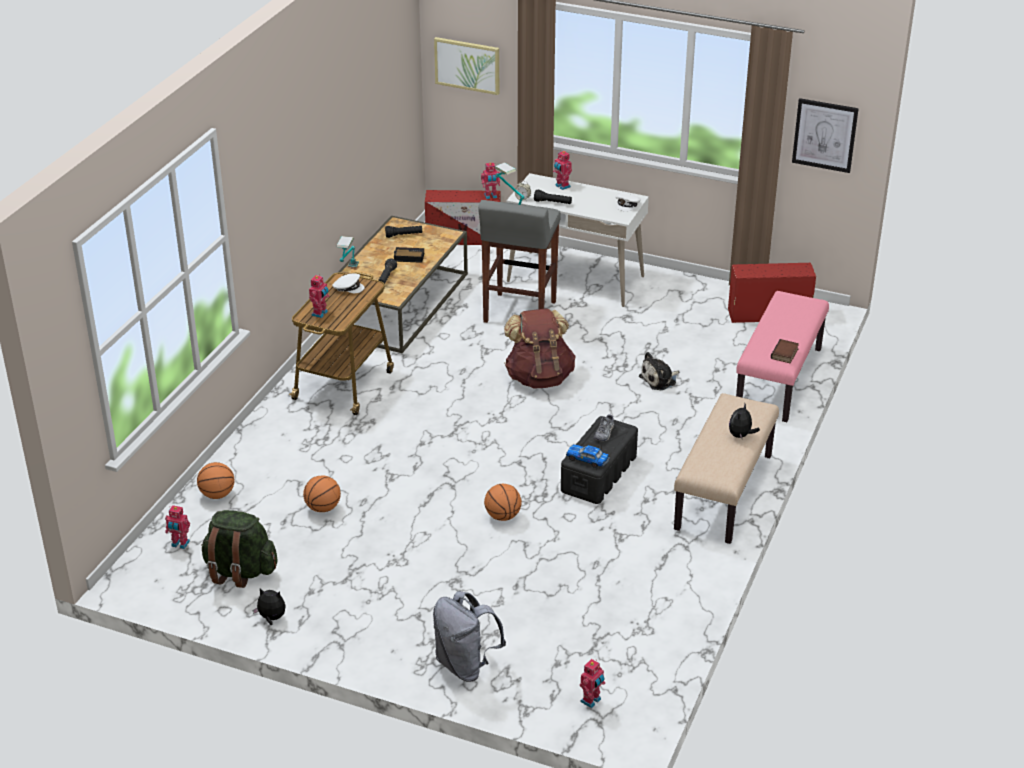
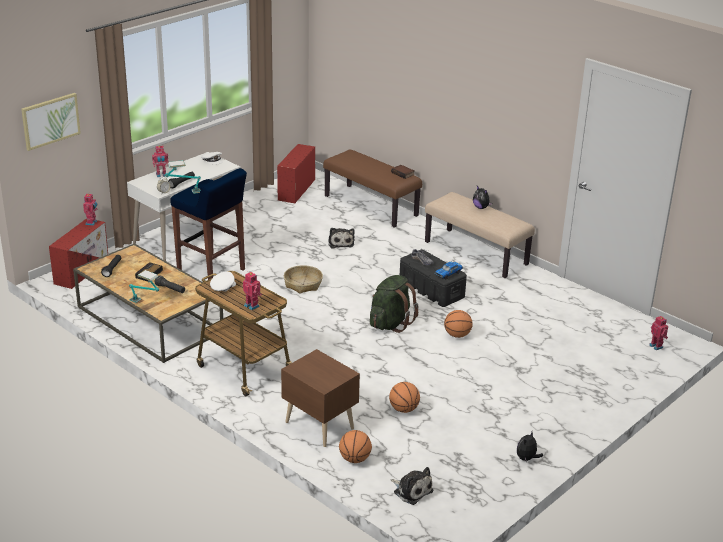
camera: 70 degrees left, 5 degrees down
(180, 544) = (411, 490): toy robot -> plush toy
(240, 571) = (462, 464): green backpack -> green backpack (390, 323)
(267, 457) = (319, 424): none -> brown nightstand
(465, 665) = (608, 384): grey backpack -> none
(519, 313) = (212, 272): grey stool -> blue stool
(539, 377) = (303, 284): brown backpack -> basket
(779, 380) = (371, 206): pink bench -> brown bench
(825, 135) = (286, 52): picture -> none

